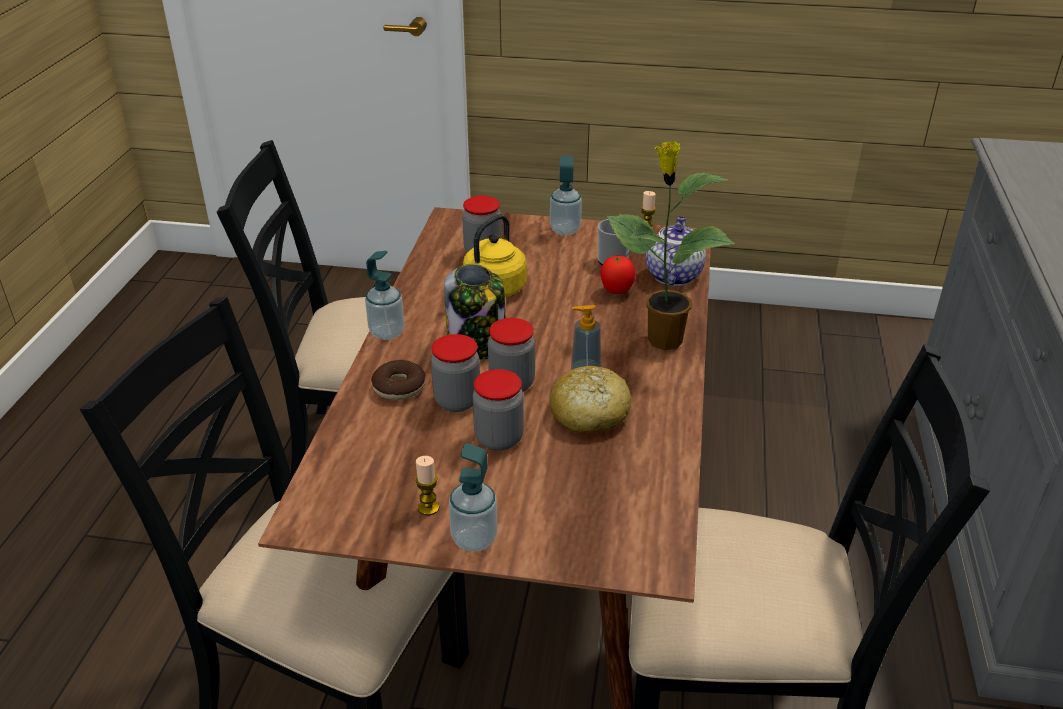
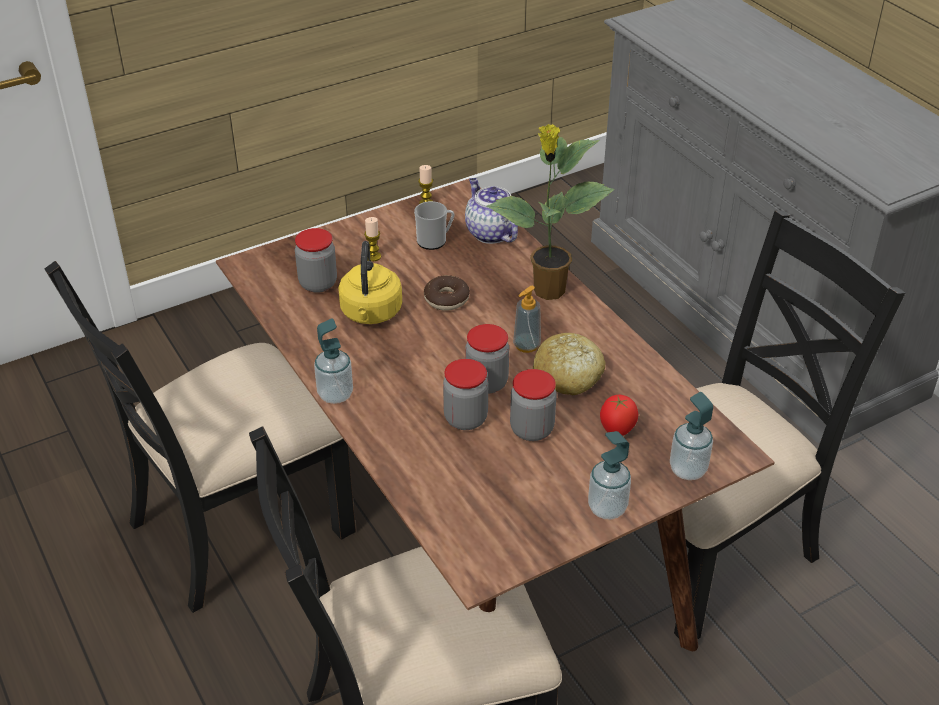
camera: 40 degrees left, 5 degrees up
(399, 387) = (408, 433): donut -> donut (446, 299)
(428, 508) = (550, 507): candle -> candle (373, 256)
(477, 343) = (419, 365): jar -> none
(565, 230) = (359, 231): soap dispenser -> soap dispenser (688, 470)
(616, 291) = (467, 267): tomato -> tomato (616, 431)

